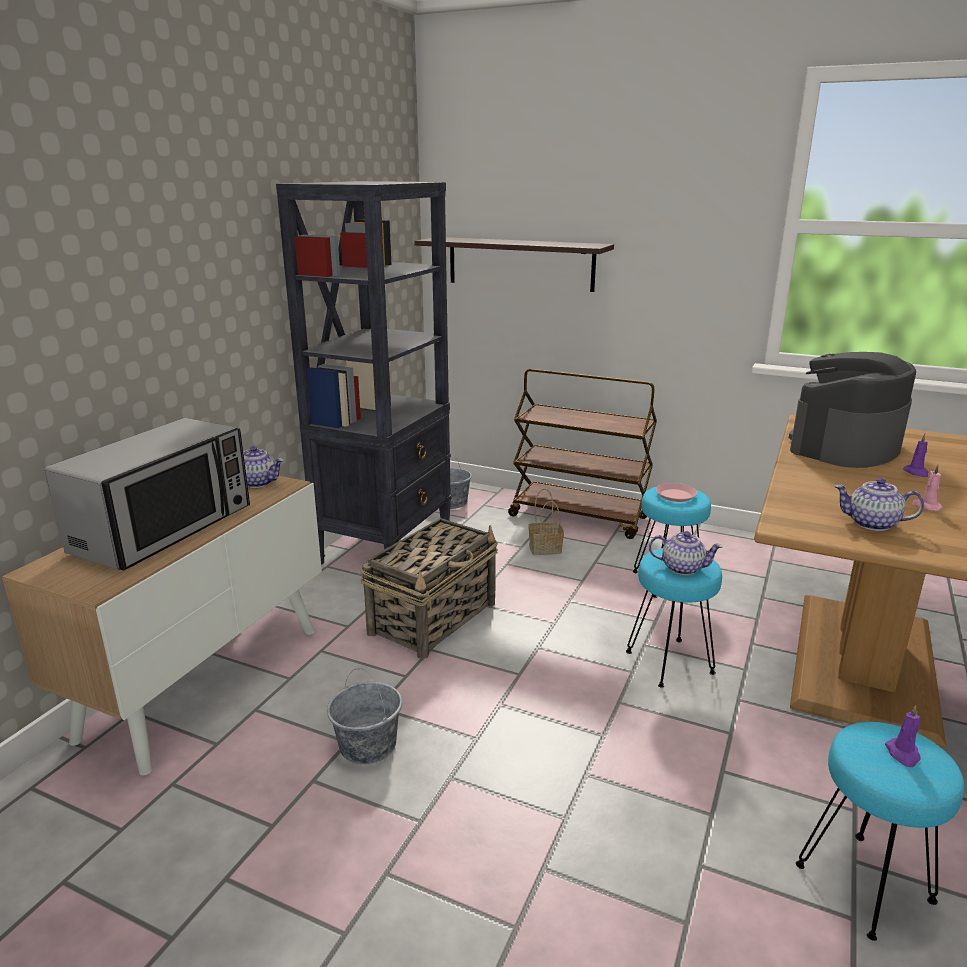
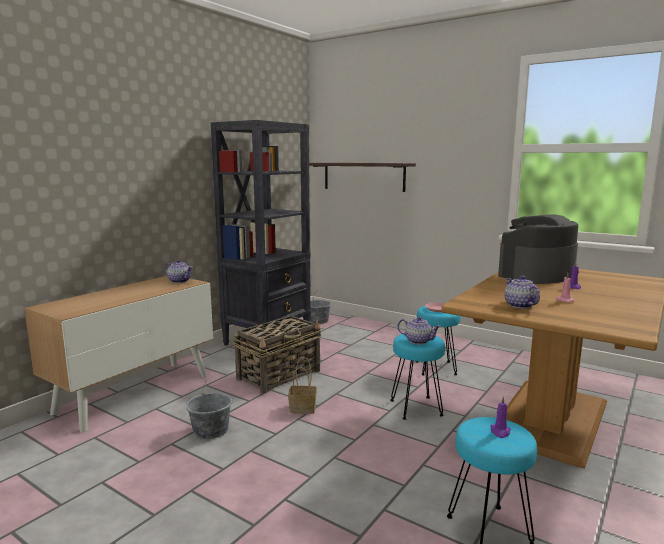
camera: 10 degrees right, 10 degrees down
(165, 529) = (117, 295): microwave -> none
(546, 548) = (365, 346): basket -> basket (303, 408)
(580, 517) = (395, 332): brown cart -> none
(871, 524) = (519, 305): teapot -> teapot turned 45 degrees clockwise

